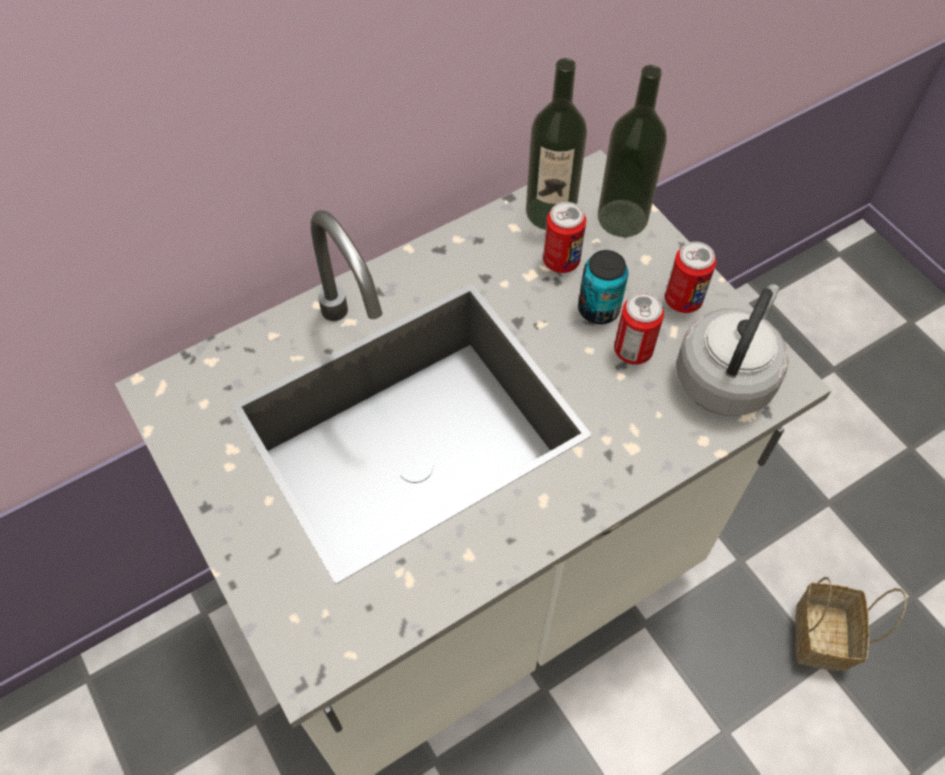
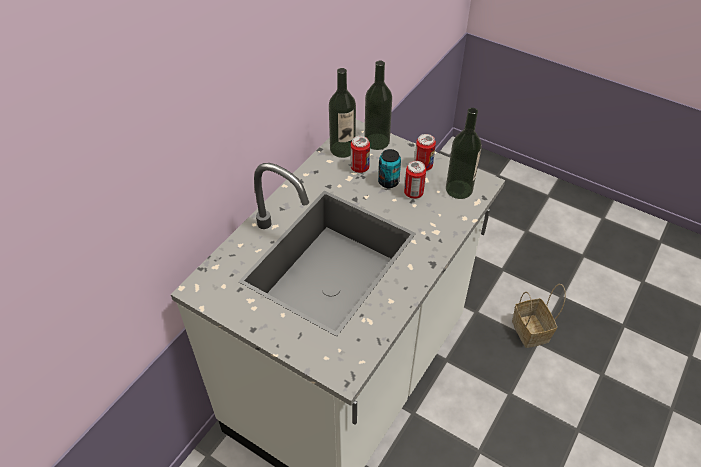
camera: 25 degrees left, 10 degrees down
(726, 375) = (459, 189): grey kettle -> bottle

